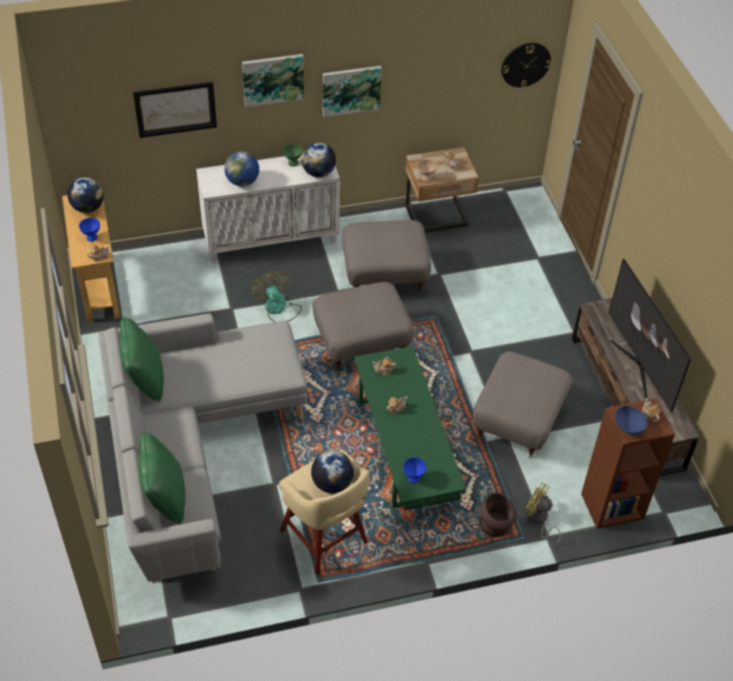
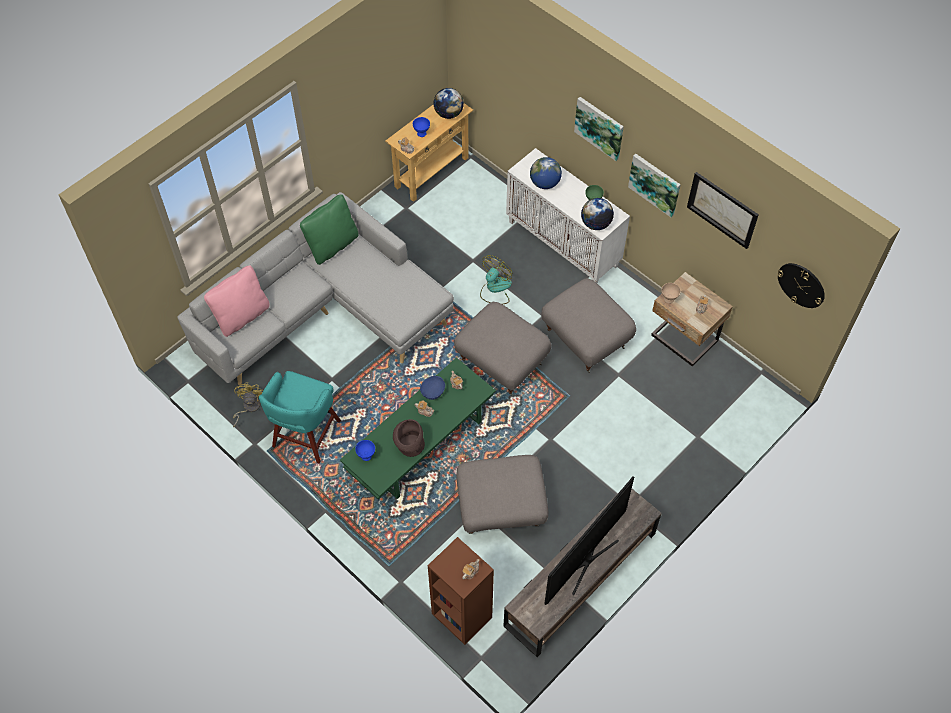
camera: 60 degrees right, 10 degrees up
(165, 498) = (242, 316): green pillow -> pink pillow
(175, 109) = (530, 93): picture -> picture (722, 209)
(325, 538) = (305, 435): beige stool -> turquoise stool
(332, 483) = (302, 402): globe -> none
(496, 527) = (386, 541): brown vase -> brown vase (409, 447)
(539, 519) = (413, 568): yellow fan -> yellow fan (248, 407)
(628, 427) = (447, 561): blue bowl -> blue bowl (432, 391)

